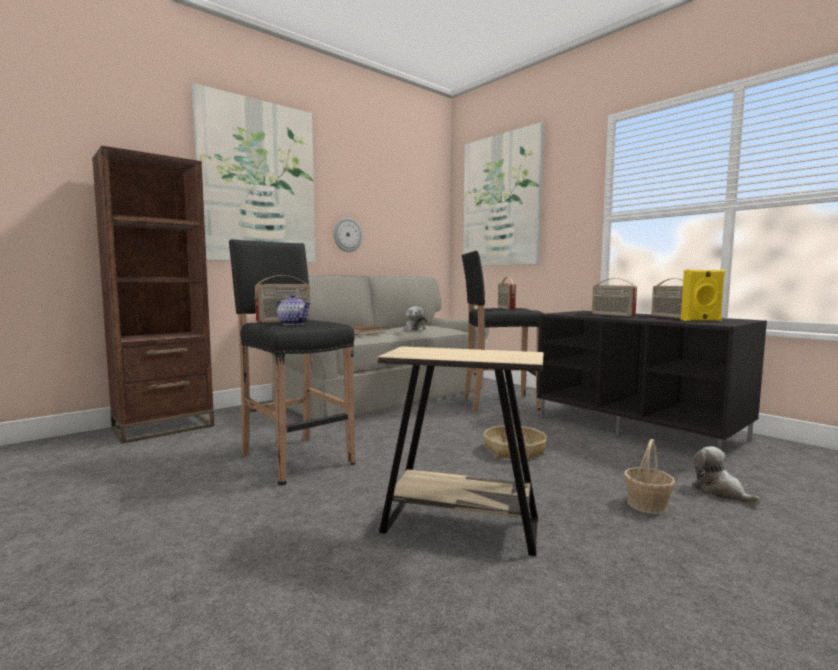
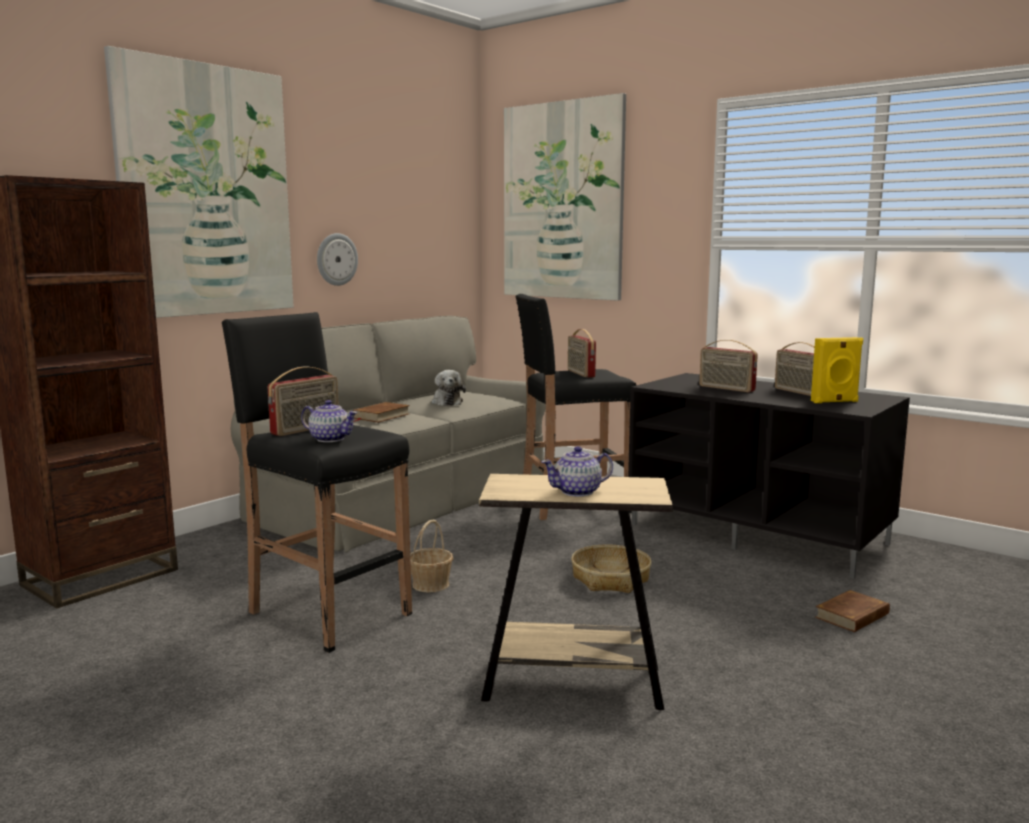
camera: 10 degrees left, 5 degrees up
(463, 355) = (578, 492): none -> teapot
(647, 505) = (775, 639): basket -> basket (431, 584)
(720, 492) = (852, 616): plush toy -> brown book

